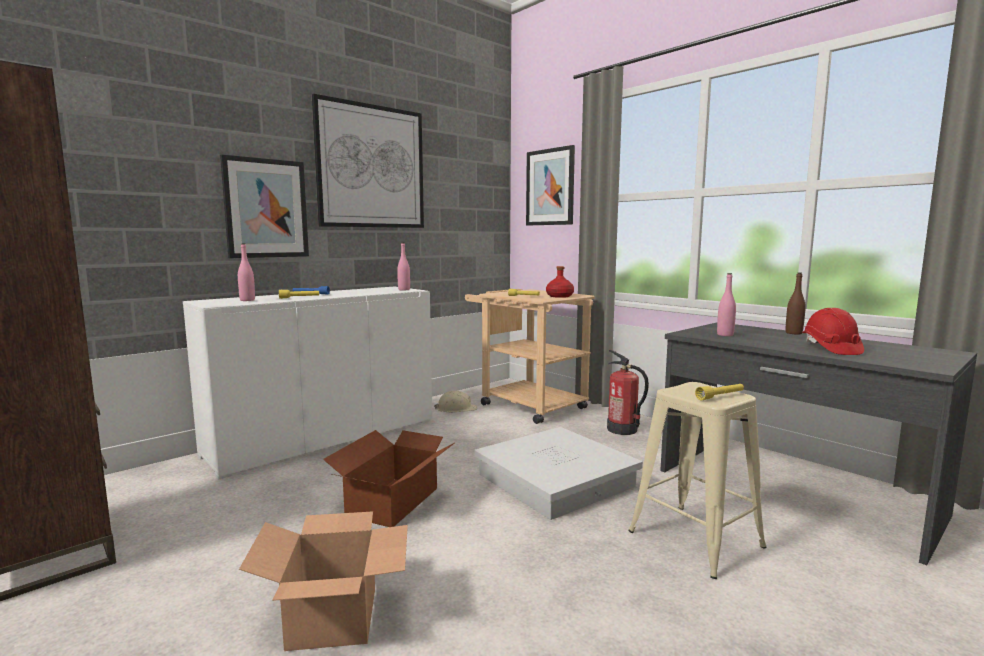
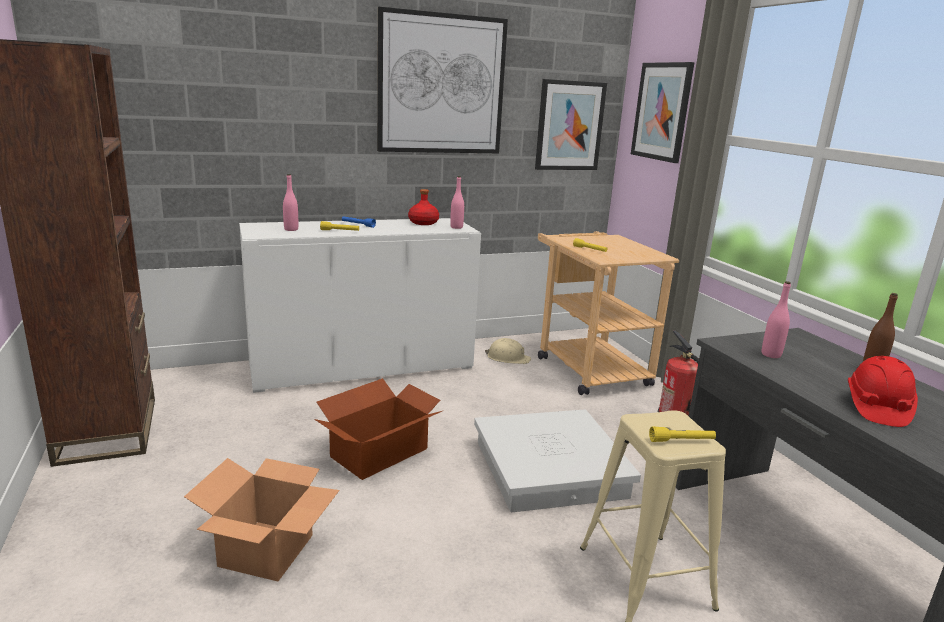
camera: 20 degrees right, 10 degrees up
(266, 208) = (323, 132): picture -> picture (569, 126)
(560, 296) = (632, 255): red bottle -> red bottle (423, 223)

